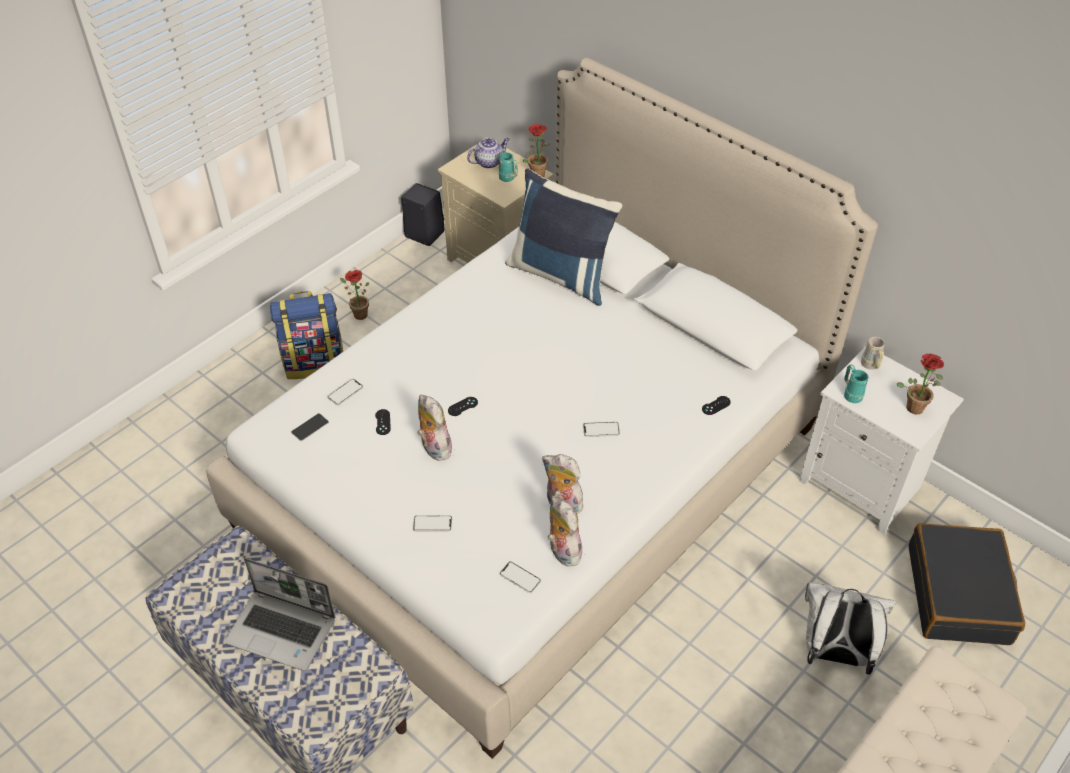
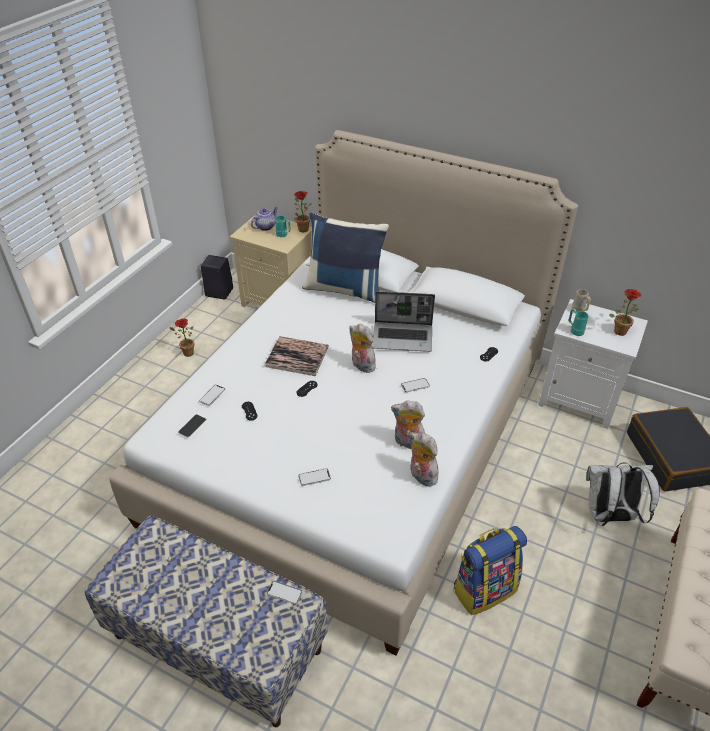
camera: 15 degrees left, 5 degrees down
(283, 630) = (213, 590): laptop -> laptop (403, 337)
(315, 362) = (163, 392): backpack -> backpack (484, 589)
(433, 448) = (295, 422): plush toy -> plush toy (361, 365)
(466, 360) = (297, 356): none -> book
(520, 578) = (397, 503): phone -> phone (284, 593)

